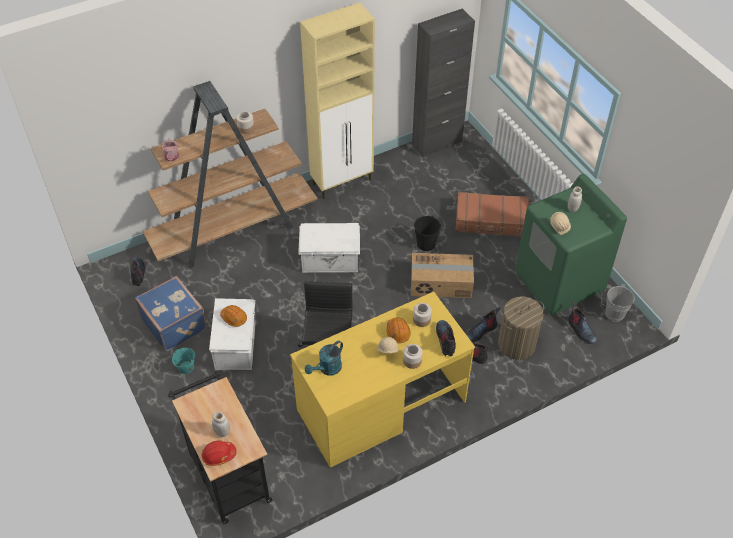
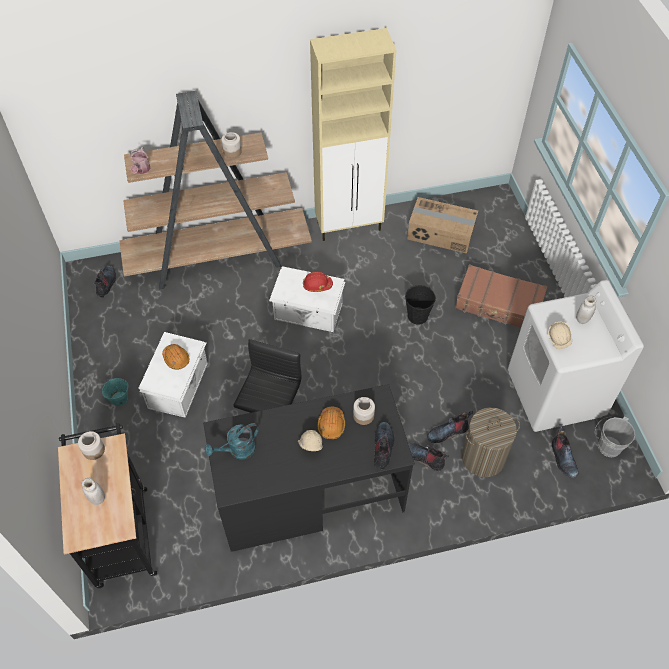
camera: 15 degrees right, 5 degrees up
(175, 323) = (124, 347): blue suitcase -> none
(218, 455) = (83, 525): red hard hat -> red hard hat (317, 285)
(381, 405) = (309, 492): yellow desk -> black desk
(412, 361) = (335, 464): jar -> jar (93, 450)
(437, 143) = (466, 202): black cabinet -> none
(441, 283) = (420, 365): cardboard box -> cardboard box (441, 234)
(559, 282) = (555, 394): green washing machine -> white washing machine

